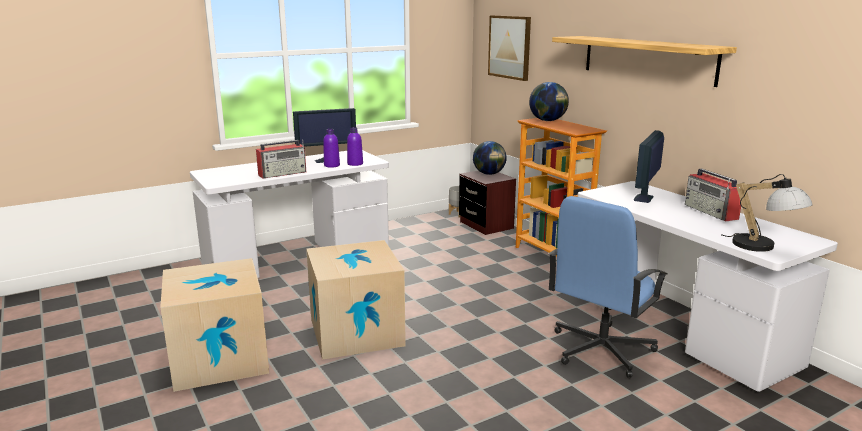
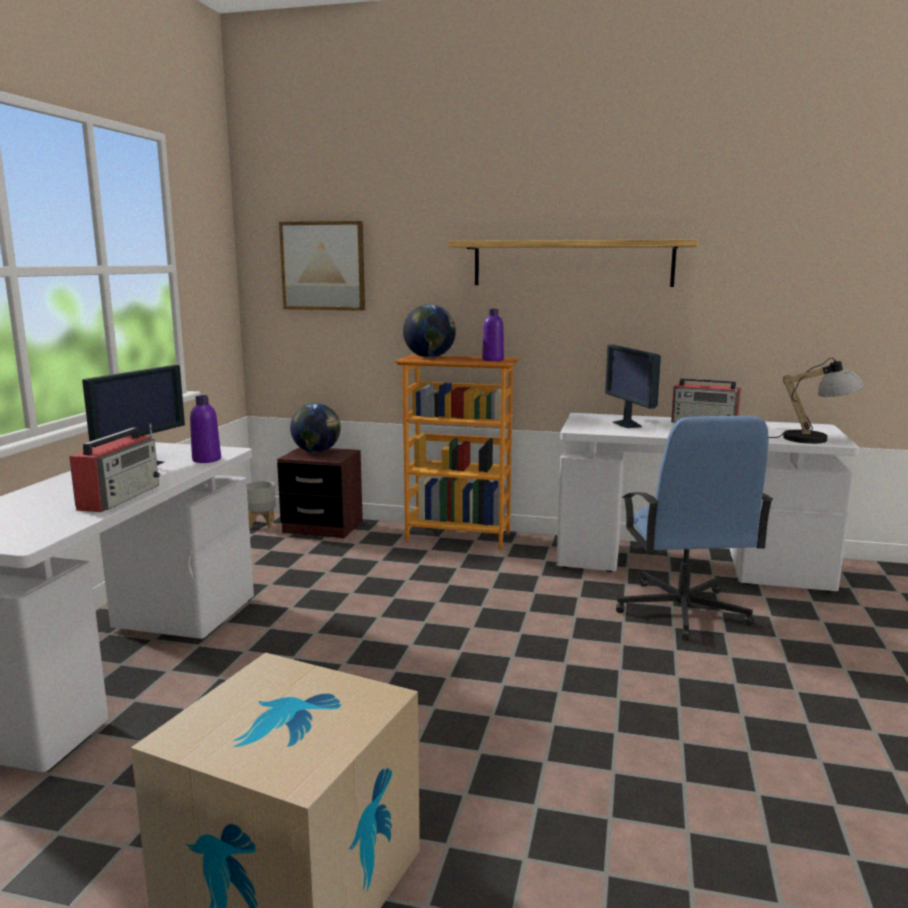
camera: 45 degrees left, 5 degrees down
(332, 165) = (174, 469): purple bottle -> purple bottle (493, 360)
(356, 332) = (423, 720): cardboard box -> none

